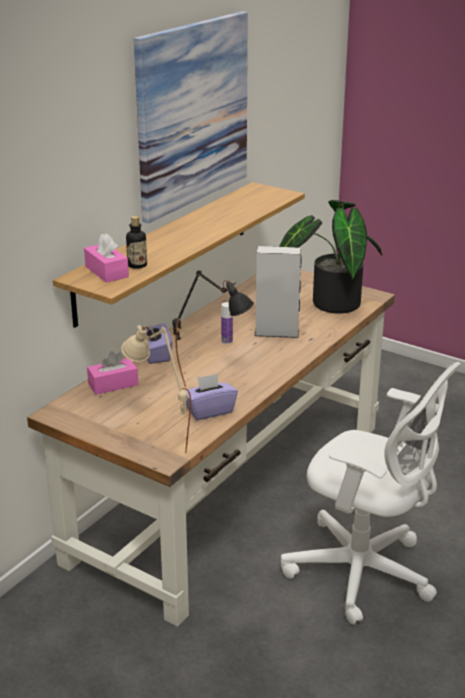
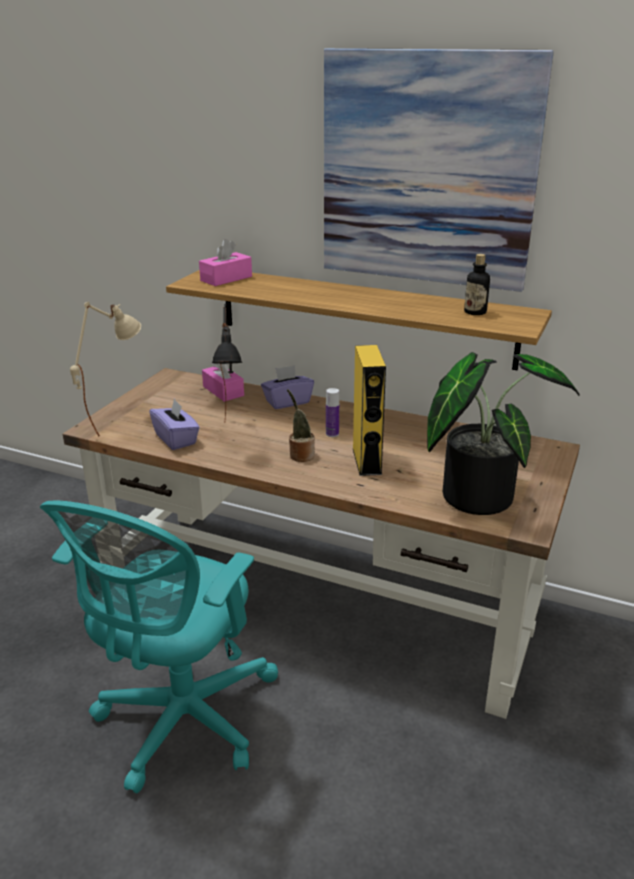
camera: 80 degrees right, 0 degrees up
(137, 265) = (245, 286): bottle -> bottle (475, 312)
(259, 357) = (300, 455): none -> potted plant
(276, 333) = (366, 461): grey speaker -> yellow speaker
(365, 573) = (181, 722): white office chair -> turquoise office chair

